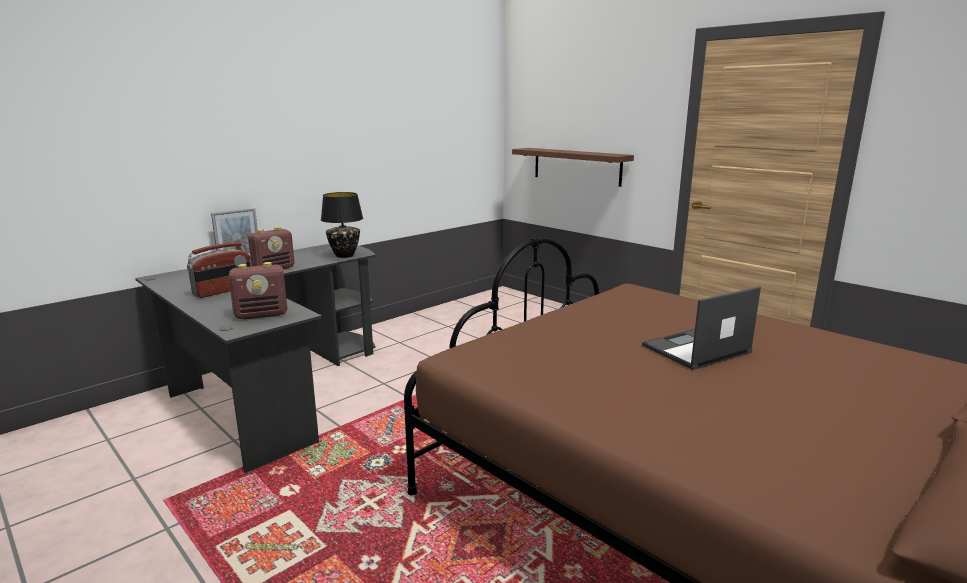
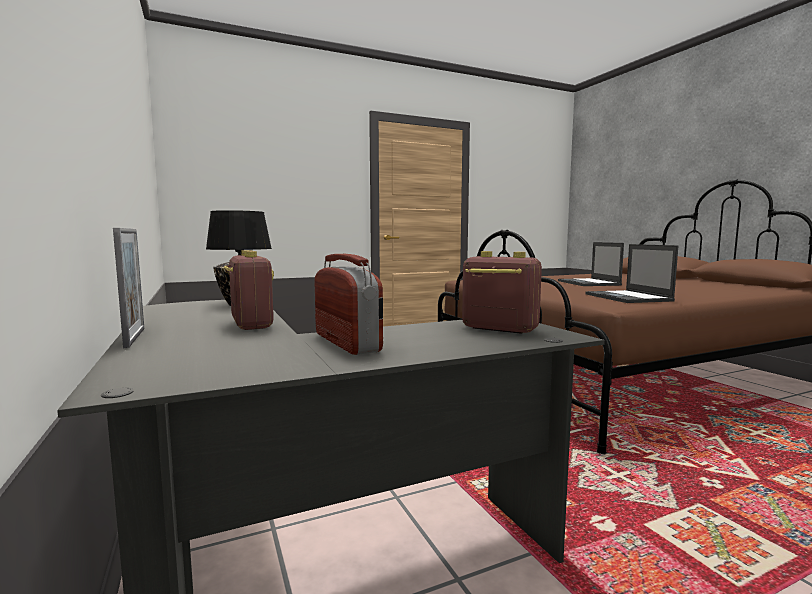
camera: 70 degrees left, 10 degrees down
(262, 315) = (498, 329): radio -> radio turned 60 degrees counterclockwise
(527, 367) = (628, 297): none -> laptop
(576, 166) = (270, 215): brown shelf -> none

